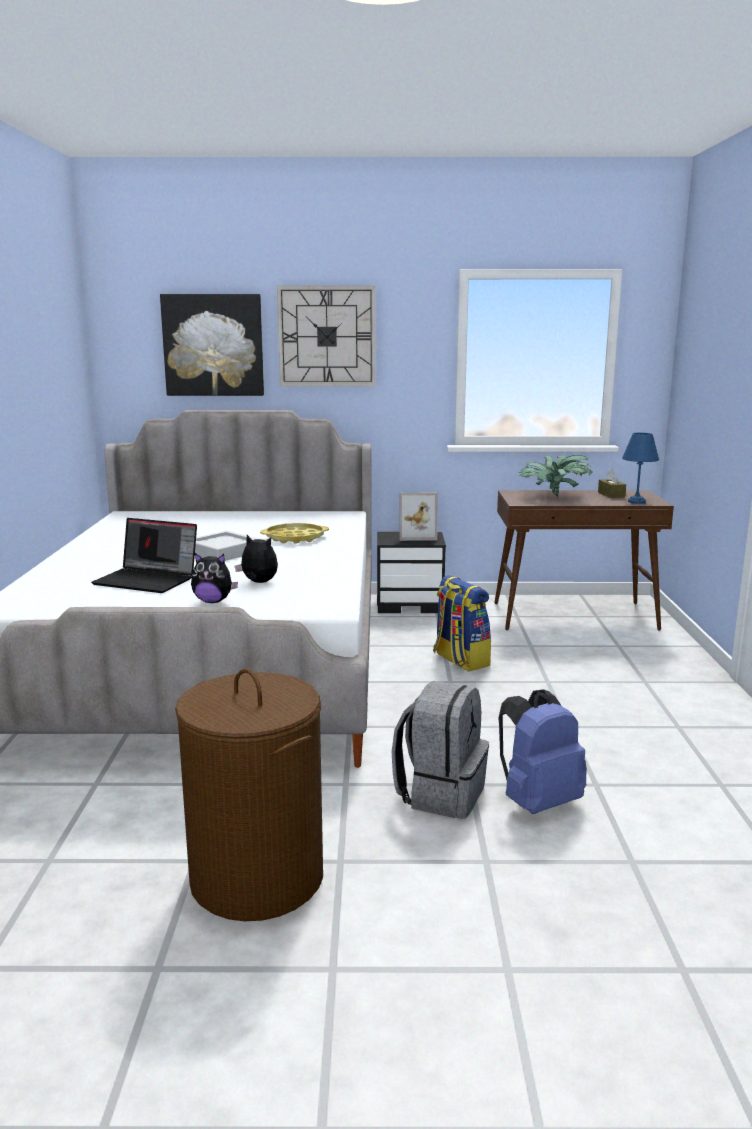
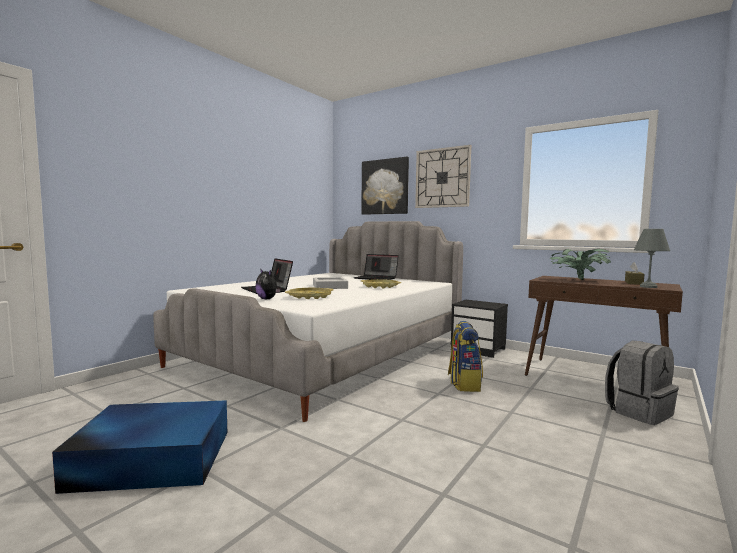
camera: 35 degrees right, 10 degrees down
(238, 516) = (376, 278): none -> laptop
(256, 878) = (151, 458): brown laundry basket -> blue storage box
(258, 583) = (309, 297): plush toy -> yellow tray
(417, 536) = (486, 303): picture frame -> none
(441, 794) = (322, 454): grey backpack -> grey backpack (638, 412)
(537, 801) = (377, 487): blue backpack -> none
(636, 501) = (648, 287): blue table lamp -> grey table lamp

